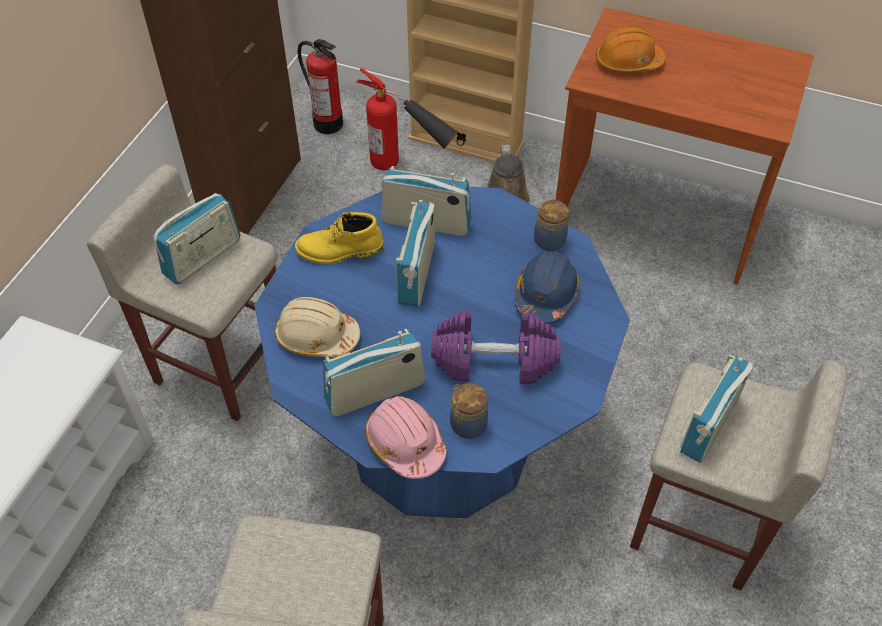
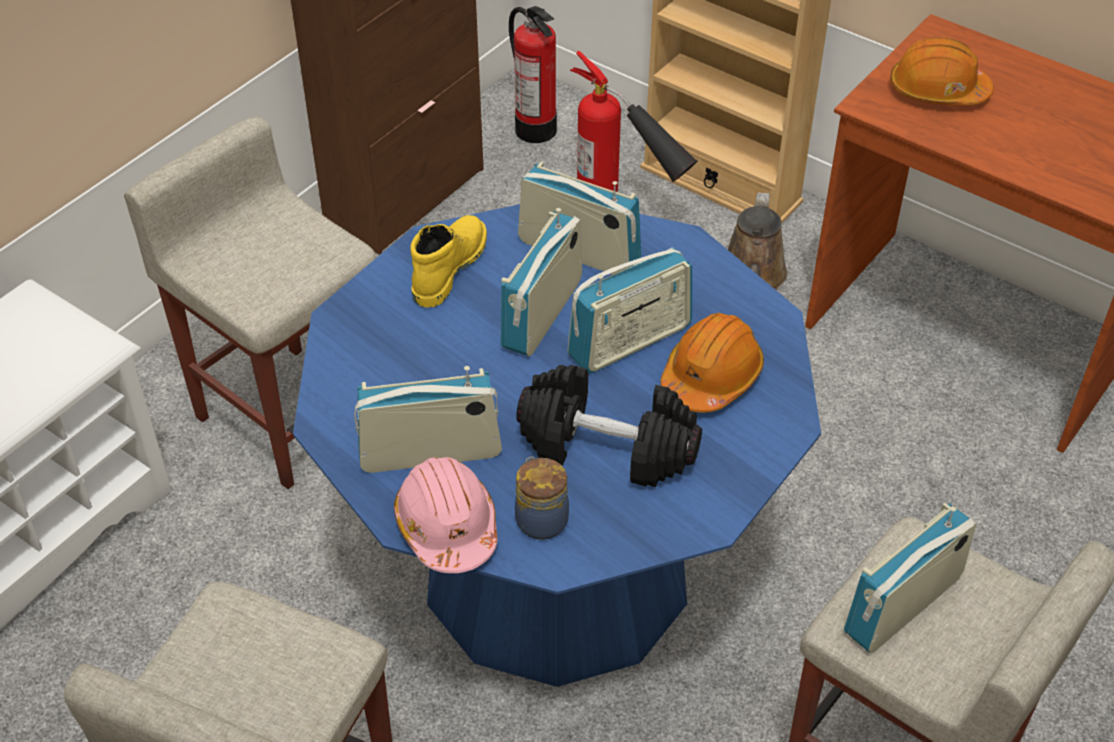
camera: 15 degrees right, 5 degrees down
(203, 257) = (276, 247): radio -> radio (630, 341)
(316, 336) = (378, 367): beige hard hat -> none
(339, 252) = (447, 267): yellow boot -> yellow boot turned 105 degrees clockwise
(494, 361) = (608, 447): purple dumbbell -> black dumbbell
(546, 295) = (711, 377): blue hard hat -> orange hard hat
(549, 239) = (743, 305): jar -> none

